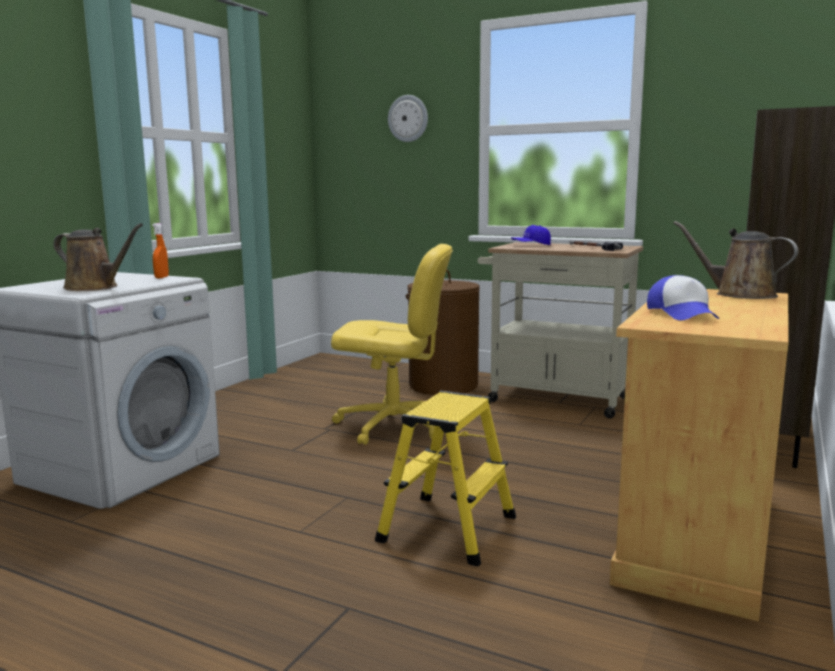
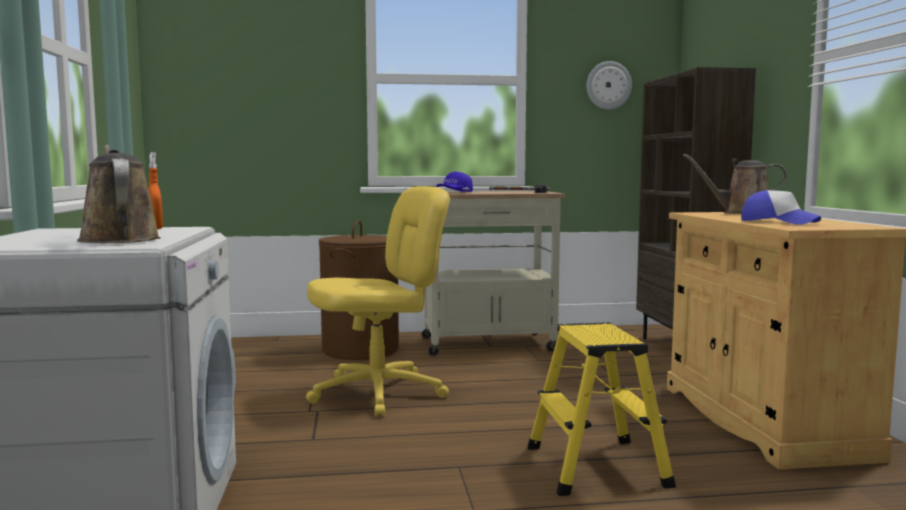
camera: 35 degrees left, 5 degrees down
(95, 287) = (118, 239): brown watering can -> brown watering can turned 105 degrees counterclockwise
(408, 118) = (279, 59): wall clock -> wall clock (608, 85)

